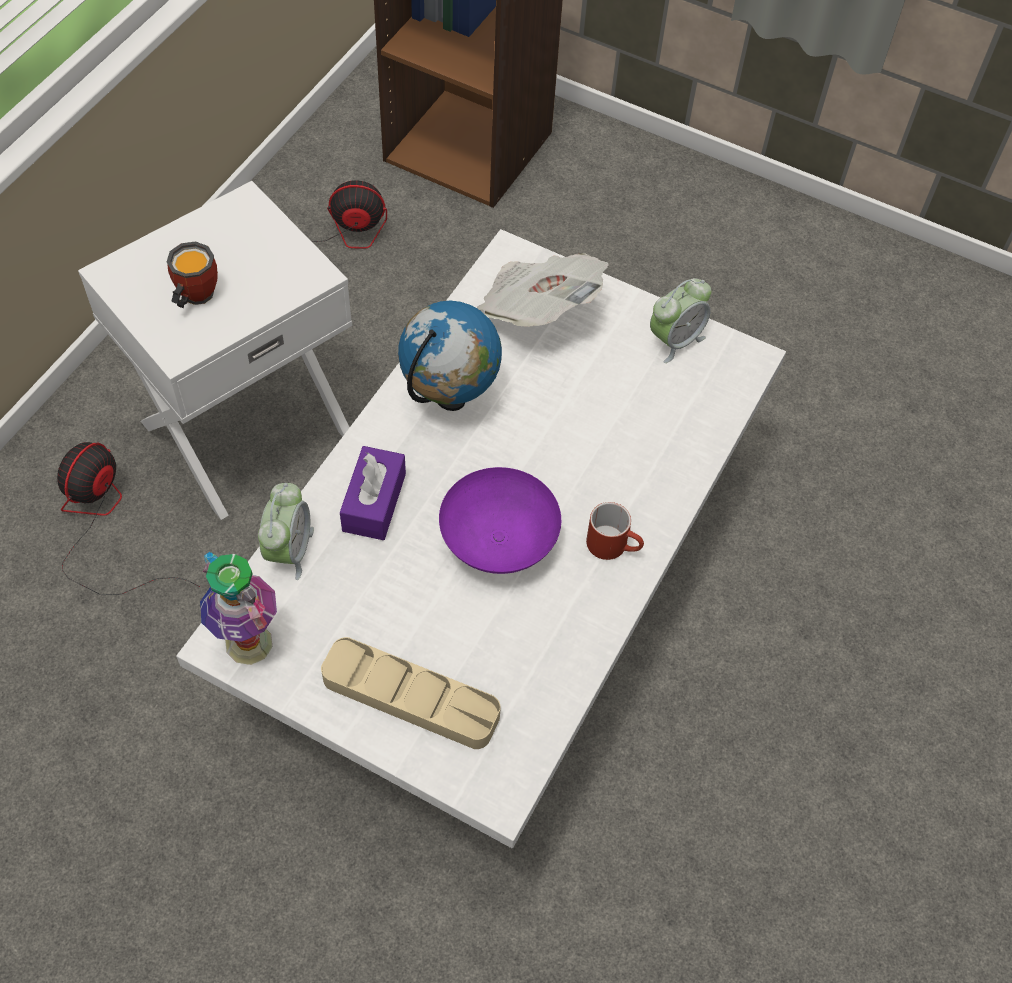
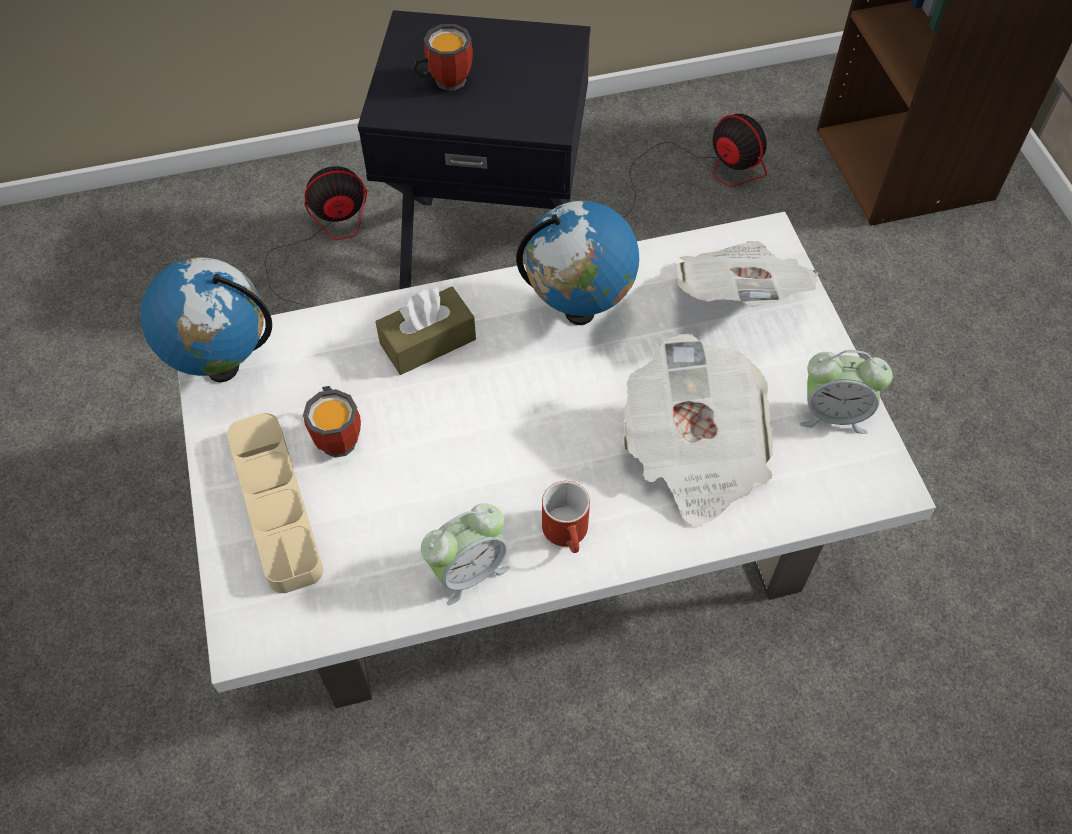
camera: 50 degrees right, 0 degrees up
(245, 427) = (489, 251): white side table -> black side table
(247, 643) = (223, 366): vase -> globe
(289, 550) = (328, 326): alarm clock -> alarm clock (468, 571)
(374, 502) = (428, 341): purple tissue box -> brown tissue box
(394, 614) = (340, 435): none -> mug
(500, 542) = (482, 451): purple bowl -> none
(627, 432) = (694, 453): none -> newspaper

